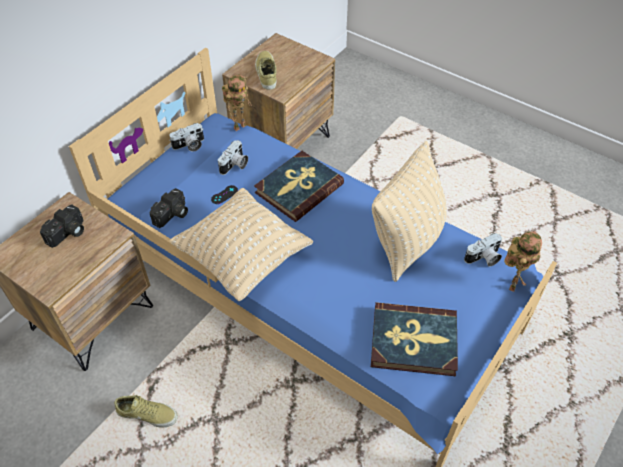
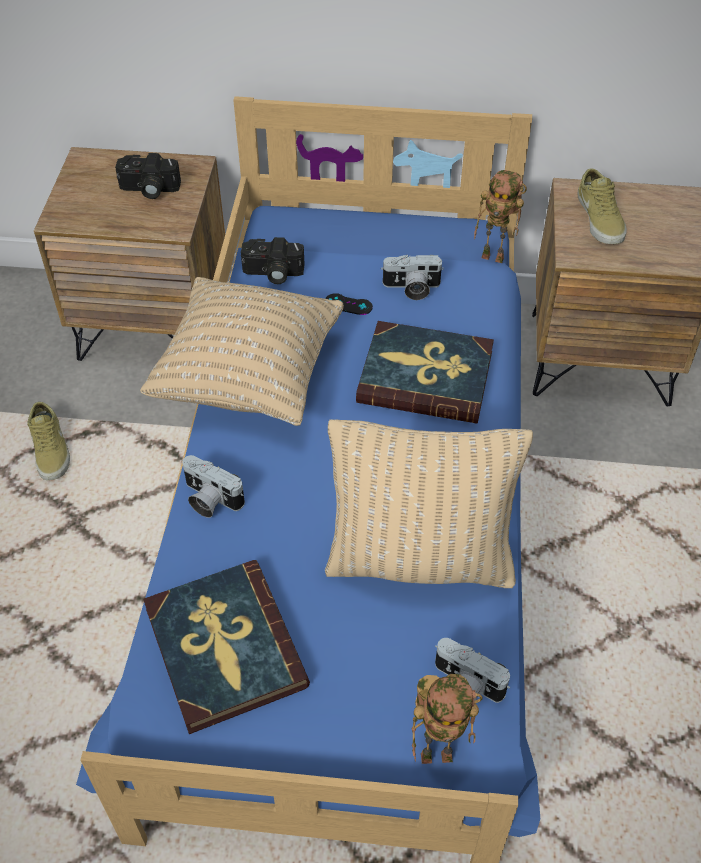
camera: 60 degrees right, 0 degrees up
(189, 146) = (411, 228): camera -> camera (209, 499)
(265, 73) = (601, 219): beige shoe -> beige shoe turned 120 degrees clockwise

